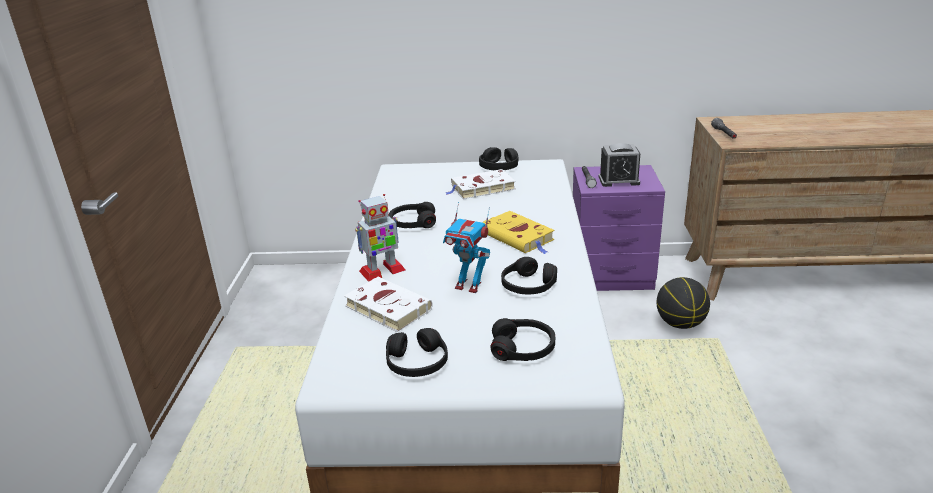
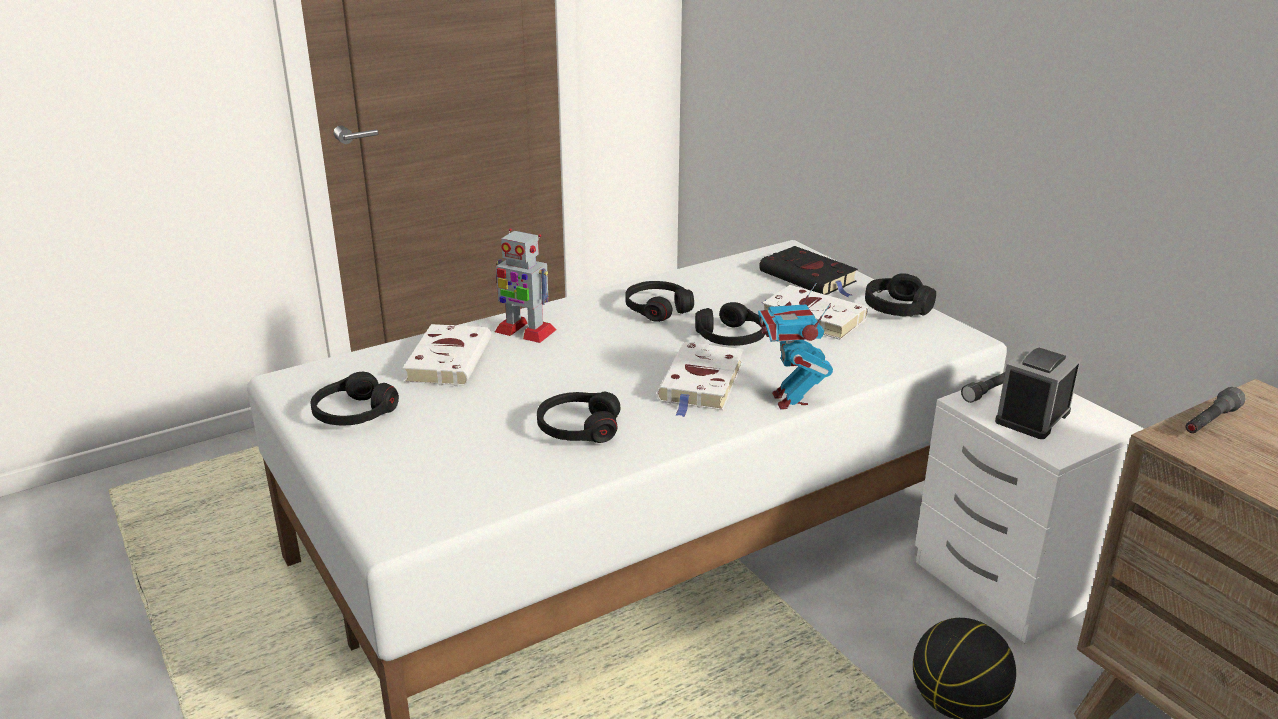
camera: 55 degrees right, 0 degrees up
(436, 174) = (810, 278): none -> black book
(469, 286) = (540, 391): toy robot -> toy robot (789, 400)
(518, 237) = (701, 384): yellow book -> white book
(523, 348) = (428, 467): black headphones -> black headphones (730, 337)
(613, 275) = (1006, 584): purple nightstand -> white nightstand
(619, 180) = (1032, 417): alarm clock -> alarm clock turned 75 degrees clockwise

